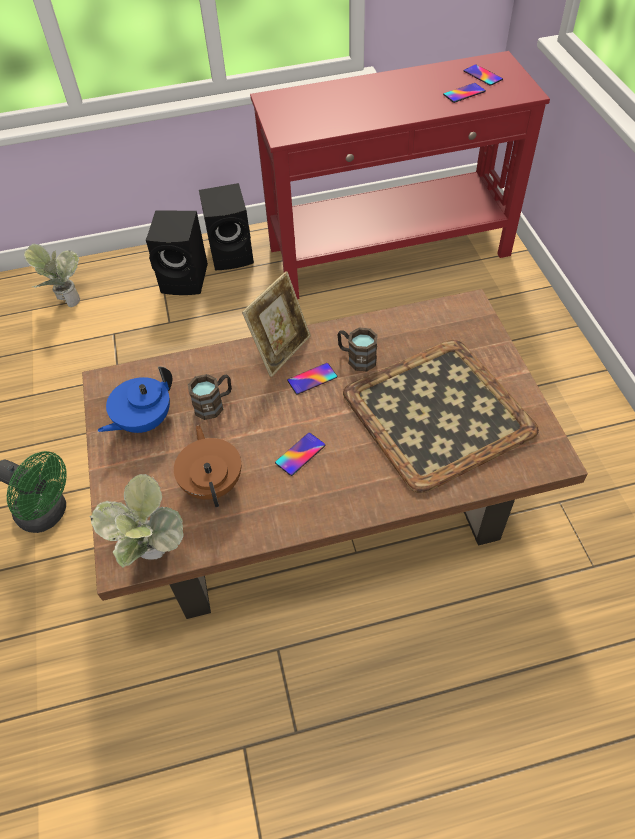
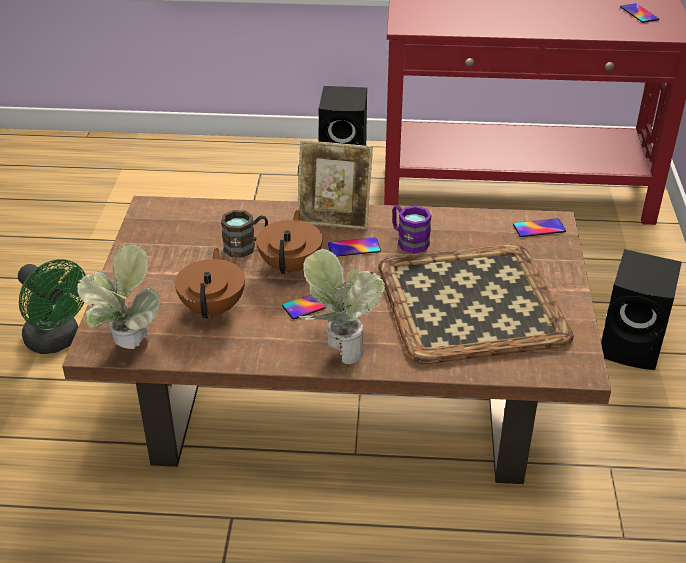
camera: 15 degrees right, 15 degrees down
(65, 299) = (157, 167): potted plant -> potted plant (338, 349)
(144, 421) = (172, 245): blue teapot -> none
(186, 279) = (286, 174): black speaker -> black speaker (633, 346)
(264, 414) = (291, 265): none -> brown teapot
(281, 351) = (334, 219): picture frame -> picture frame turned 45 degrees clockwise
(356, 358) = (408, 240): brown mug -> purple mug
(464, 93) = (610, 24): phone -> phone (539, 228)

